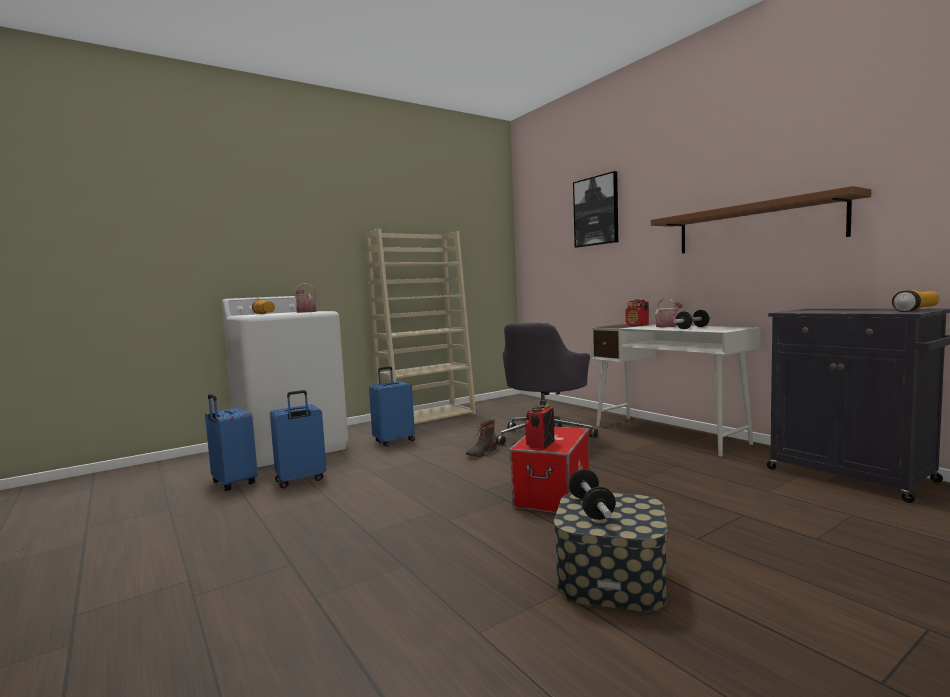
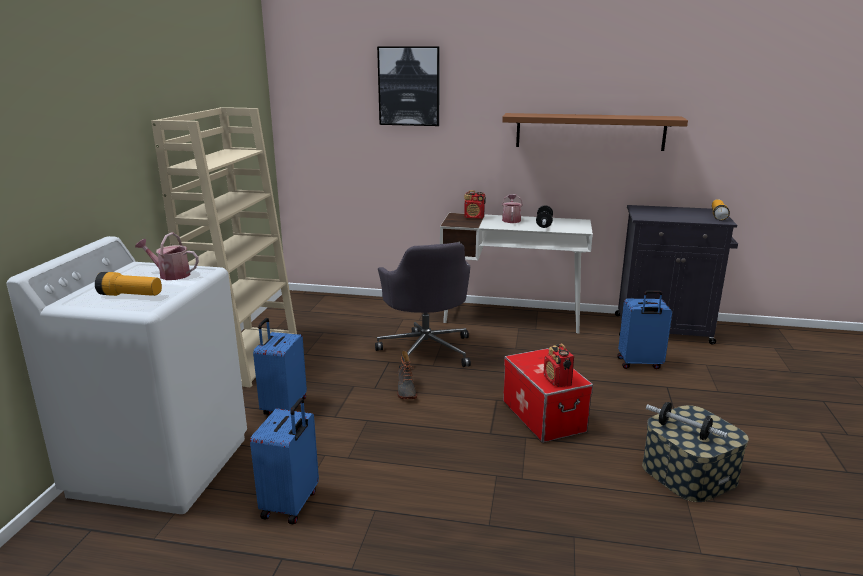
camera: 45 degrees left, 15 degrees up
(233, 484) = (210, 550): blue suitcase -> blue suitcase (639, 364)

